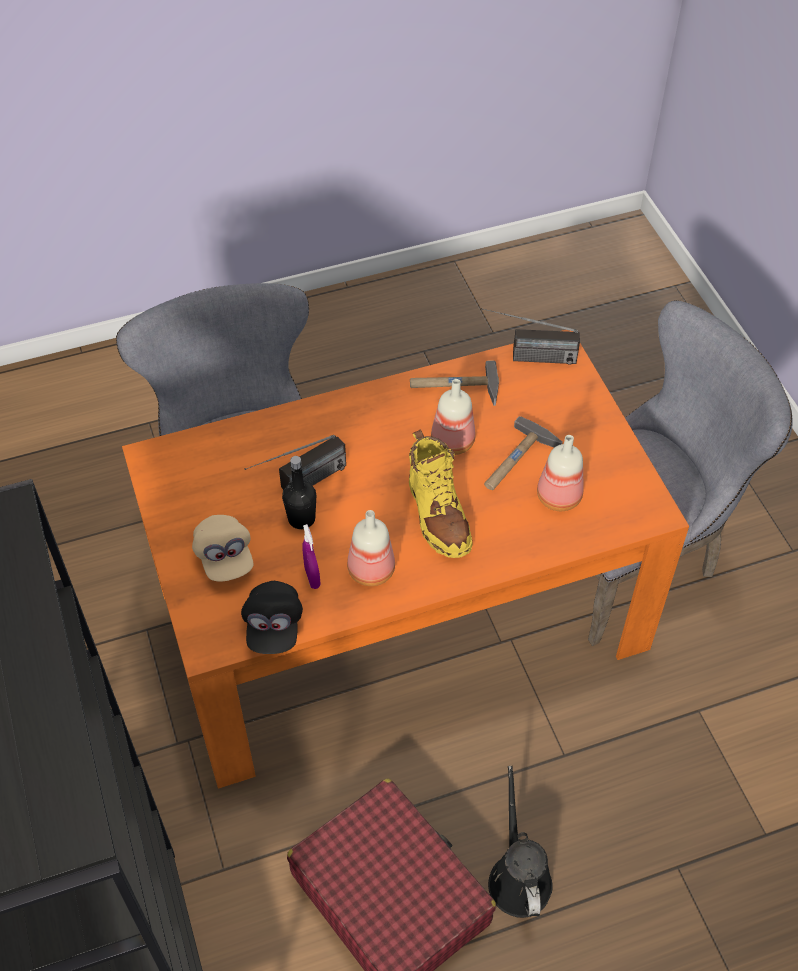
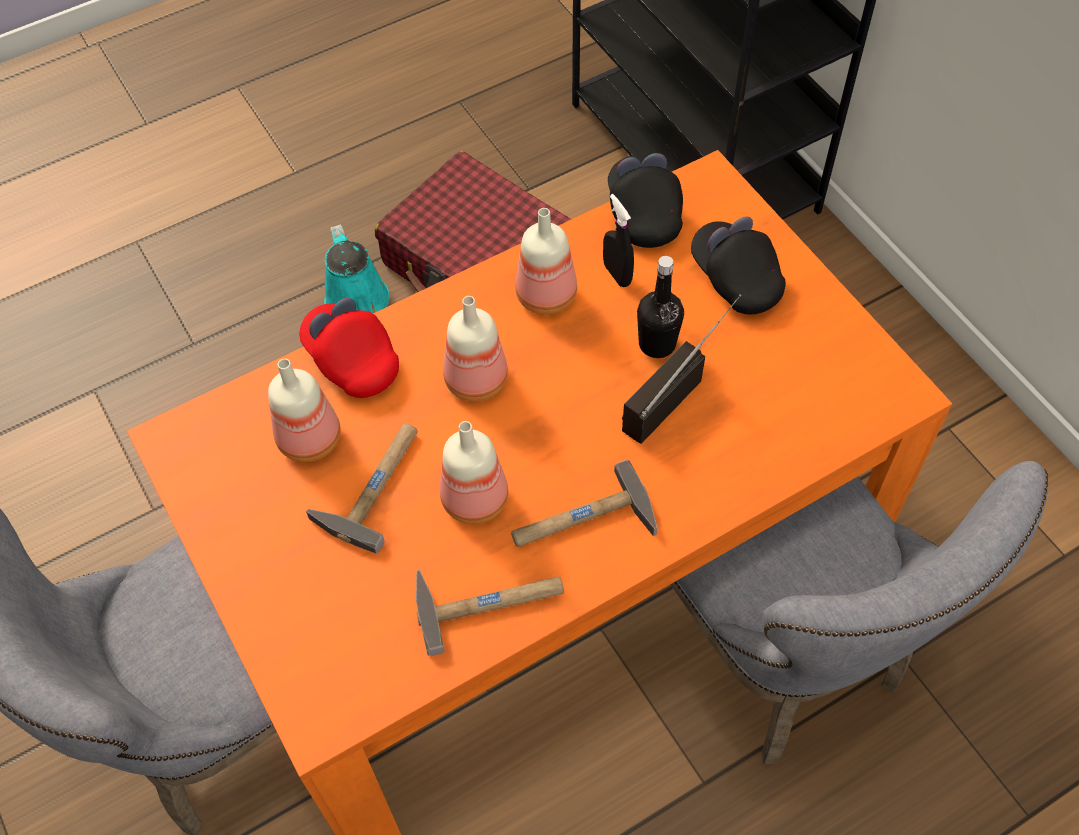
camera: 170 degrees right, 5 degrees up
(225, 557) = (735, 279): beige cap -> black cap
(312, 577) = (617, 274): purple spray bottle -> black spray bottle
(388, 418) = (582, 522): none -> hammer
(438, 515) = (475, 382): yellow boot -> bottle
(518, 877) = (359, 306): black watering can -> turquoise watering can
(525, 546) = (351, 360): none -> red cap
(527, 357) = (375, 688): radio -> none

